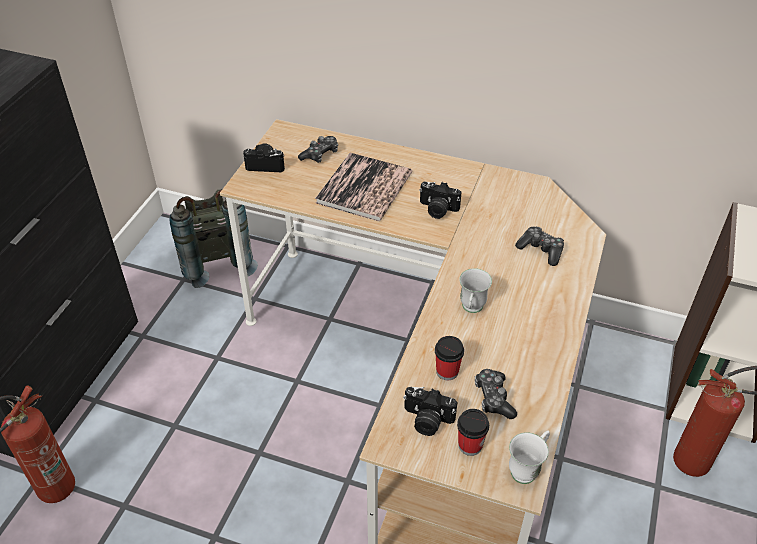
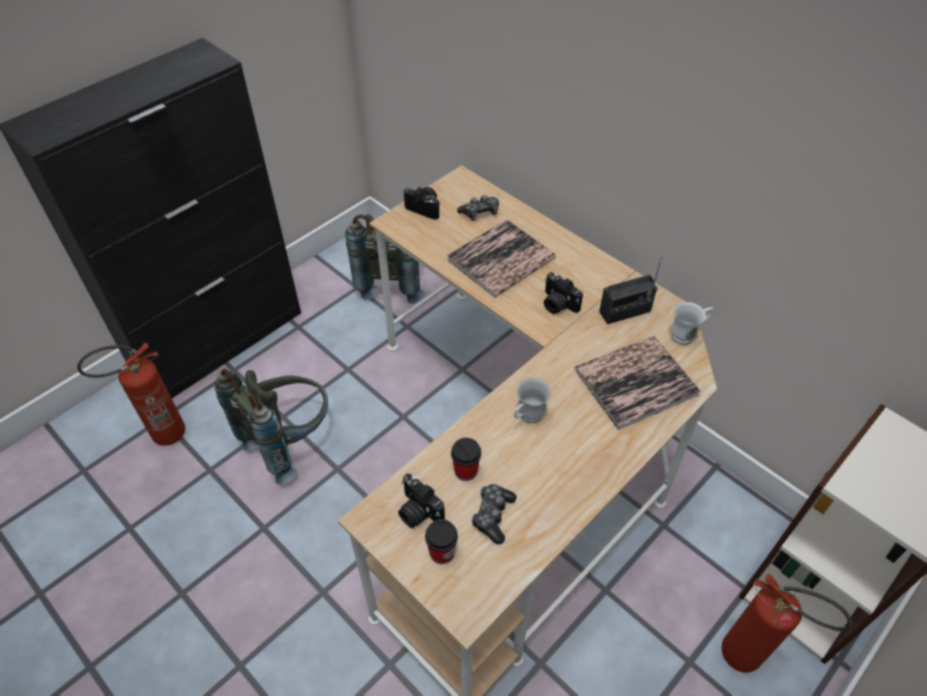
camera: 25 degrees right, 5 degrees up
(194, 445) = (289, 440): none -> grey backpack
(497, 198) = (625, 312): none -> radio
(527, 468) = (481, 599): white mug -> white mug (687, 335)
(541, 250) = (635, 382): game controller -> book

